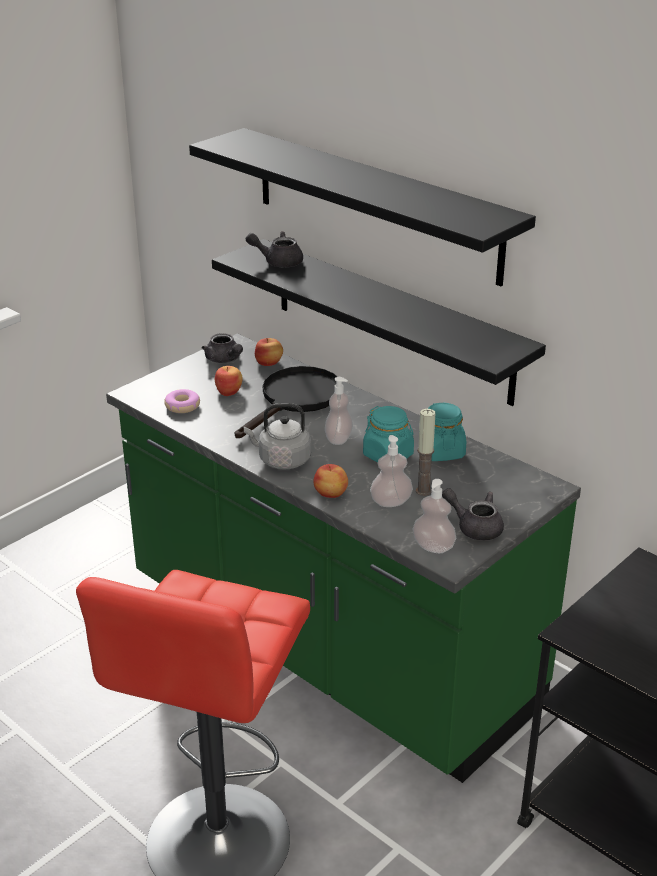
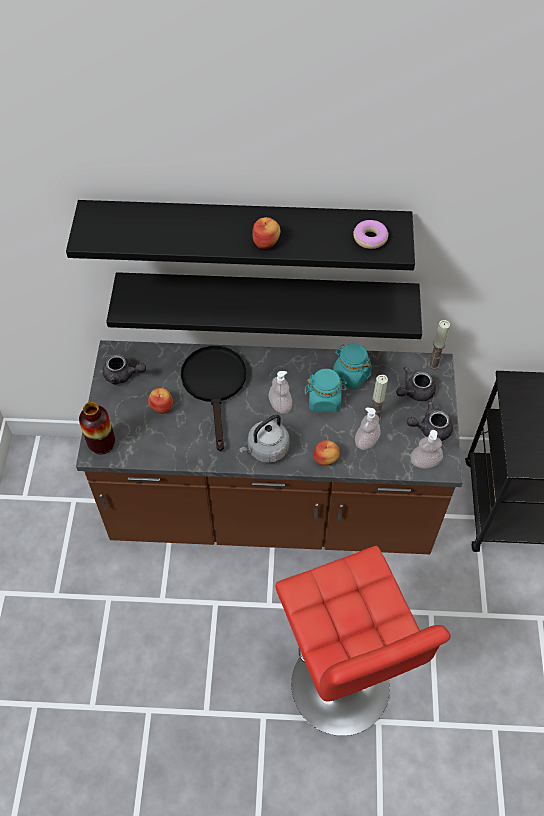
camera: 40 degrees left, 25 degrees up
(145, 390) = (102, 444): none -> vase
(182, 406) = (146, 442): donut -> donut (370, 238)
(269, 363) = (158, 358): apple -> apple (266, 242)
(278, 261) = (159, 295): grey teapot -> grey teapot (414, 392)
(328, 646) = (272, 506): green counter -> brown counter
(545, 485) = (433, 364): none -> candle

